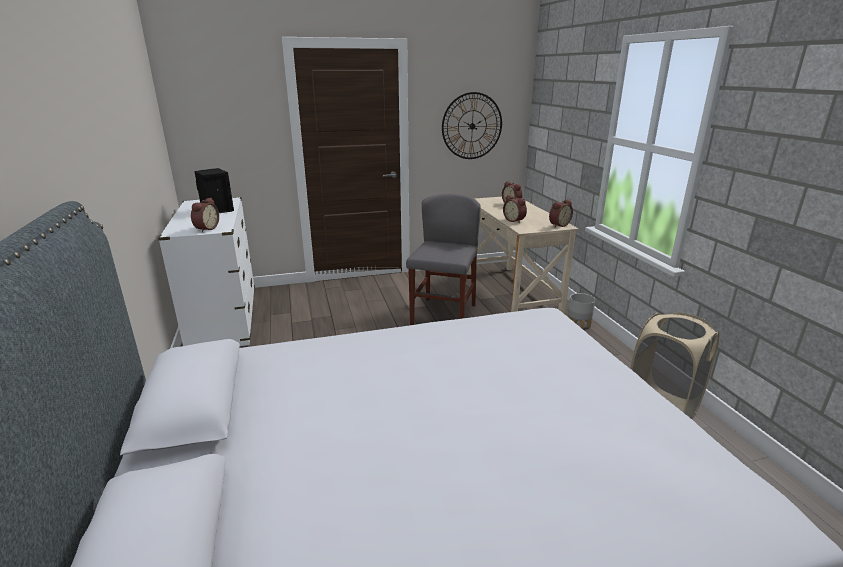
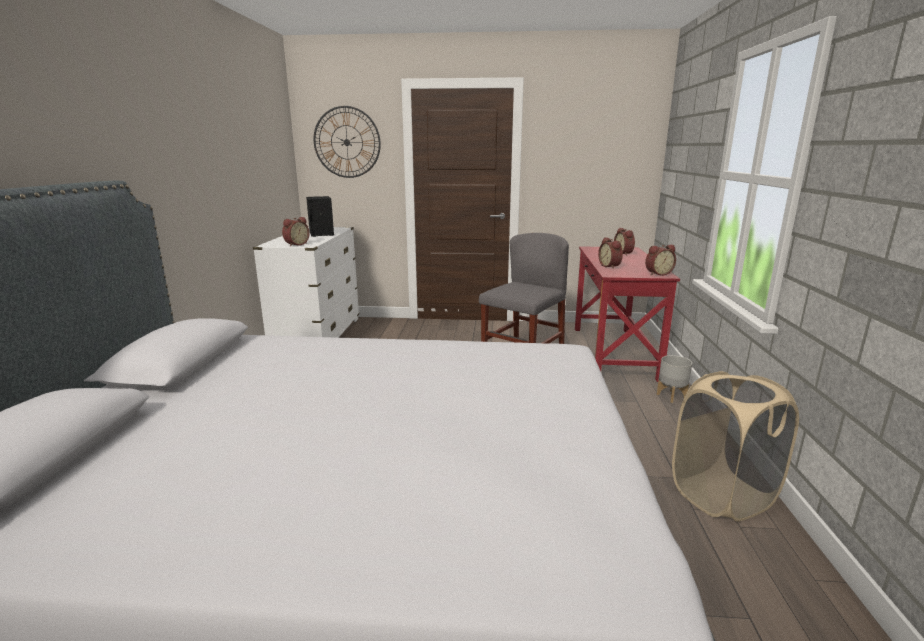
camera: 20 degrees right, 5 degrees down
(472, 126) = (592, 169): wall clock -> wall clock (347, 142)
(511, 292) = (613, 352): beige desk -> red desk

